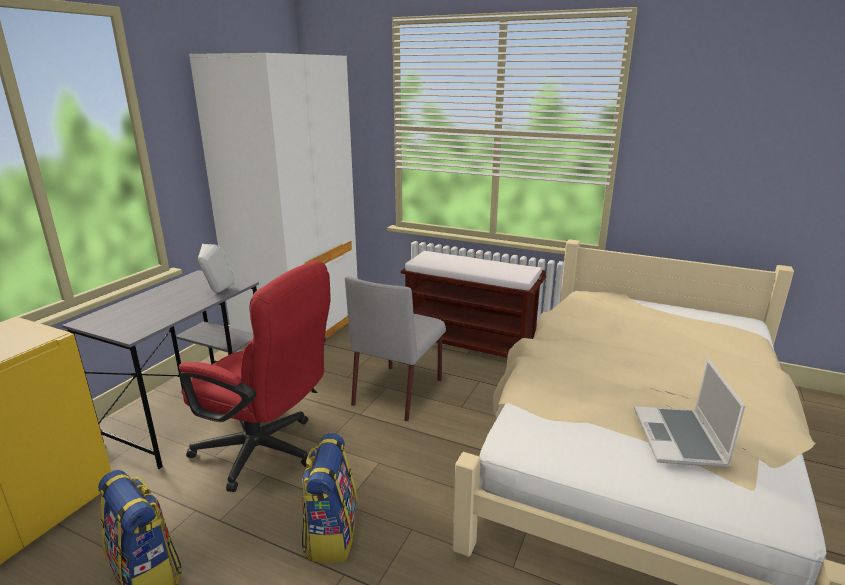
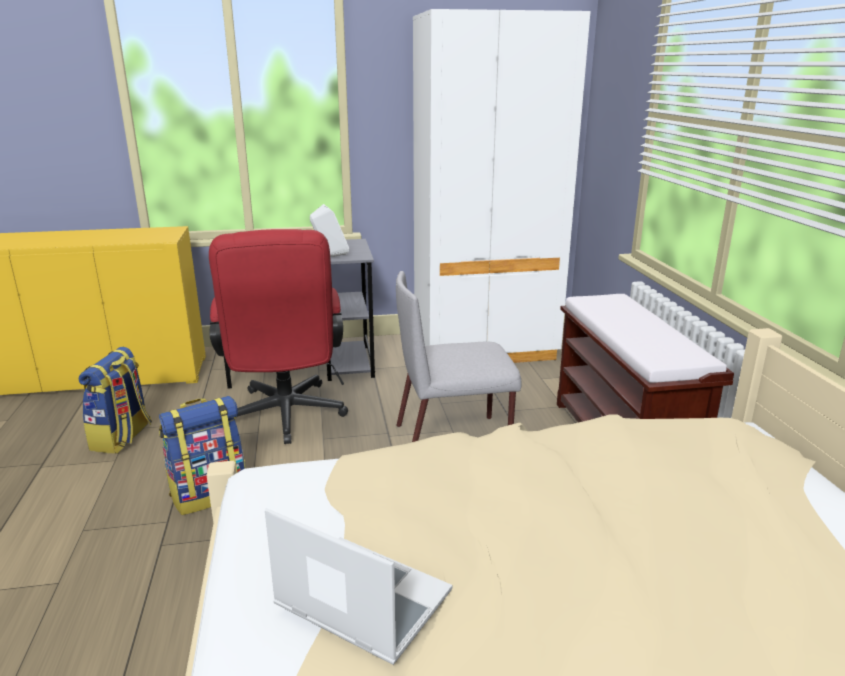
camera: 55 degrees right, 0 degrees up
(680, 439) = (360, 601): laptop -> laptop turned 60 degrees clockwise

